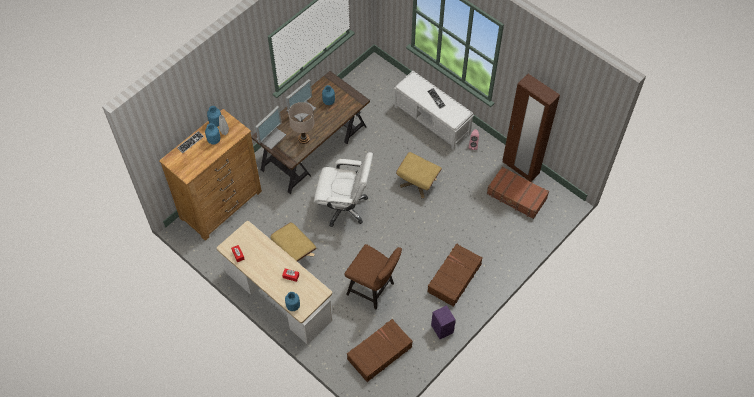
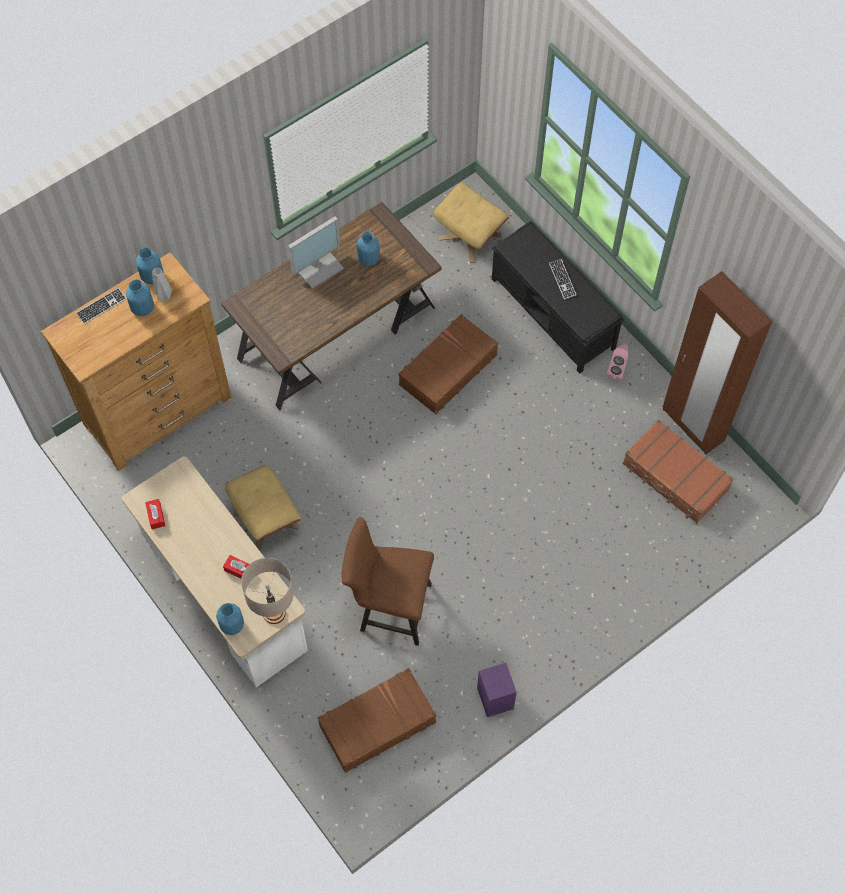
camera: 10 degrees right, 5 degrees up
(271, 136) = (255, 308): monitor -> none
(303, 139) = (311, 322): beige table lamp -> beige table lamp (274, 613)
(344, 207) = (368, 448): white office chair -> none
(373, 290) = (389, 607): brown chair -> brown chair turned 150 degrees clockwise
(418, 182) = (506, 424): beige ottoman -> beige ottoman (470, 236)
(432, 120) = (553, 314): white bench -> black bench
(454, 278) = (534, 609): brown suitcase -> brown suitcase (447, 369)

